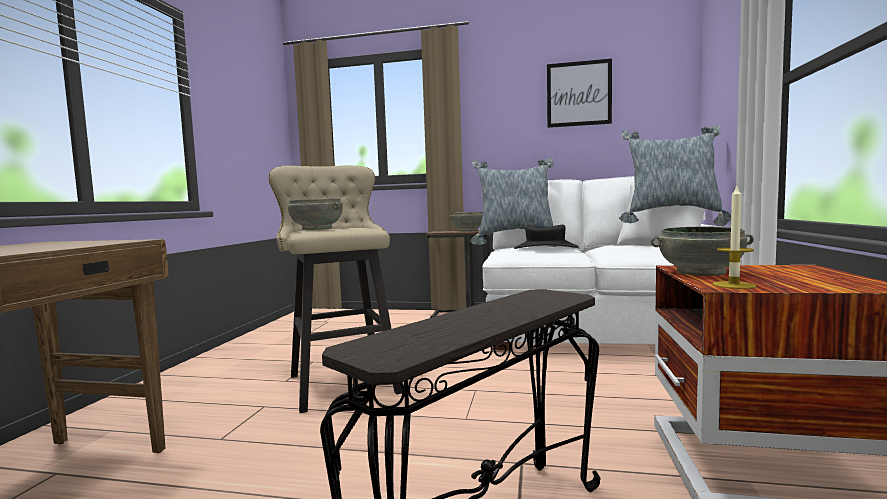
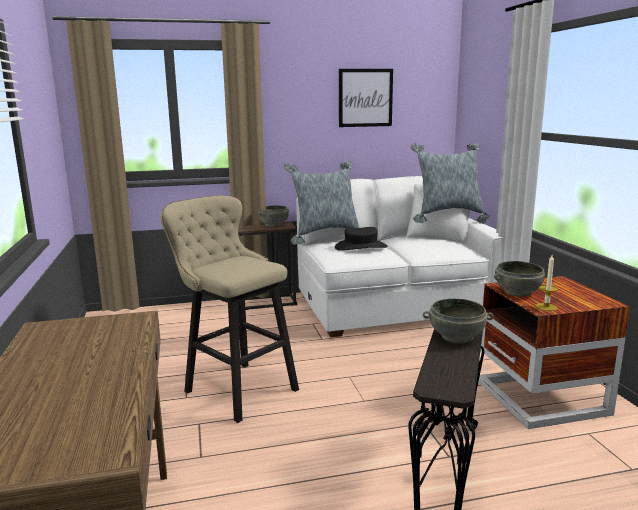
camera: 25 degrees left, 10 degrees up
(317, 229) = (220, 266): grey bowl -> grey bowl (456, 336)

